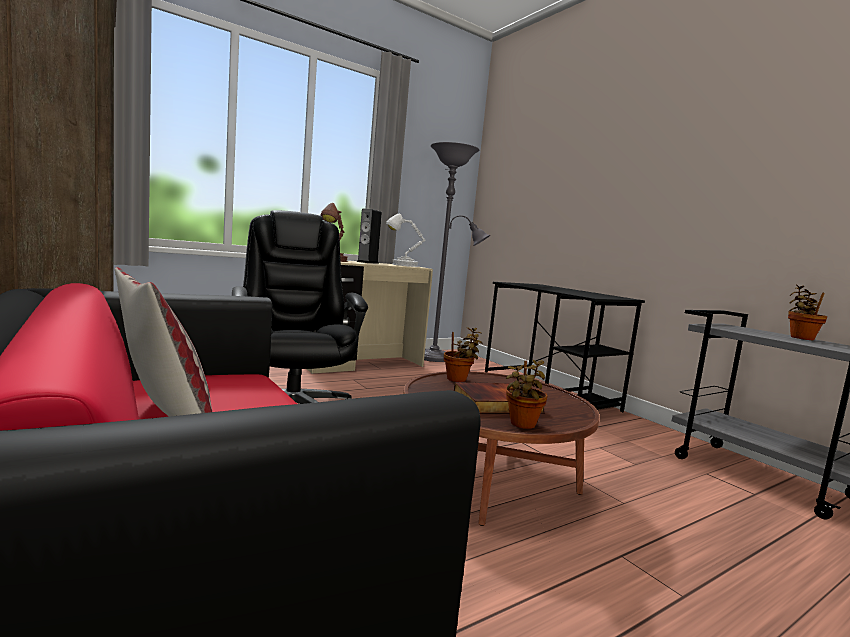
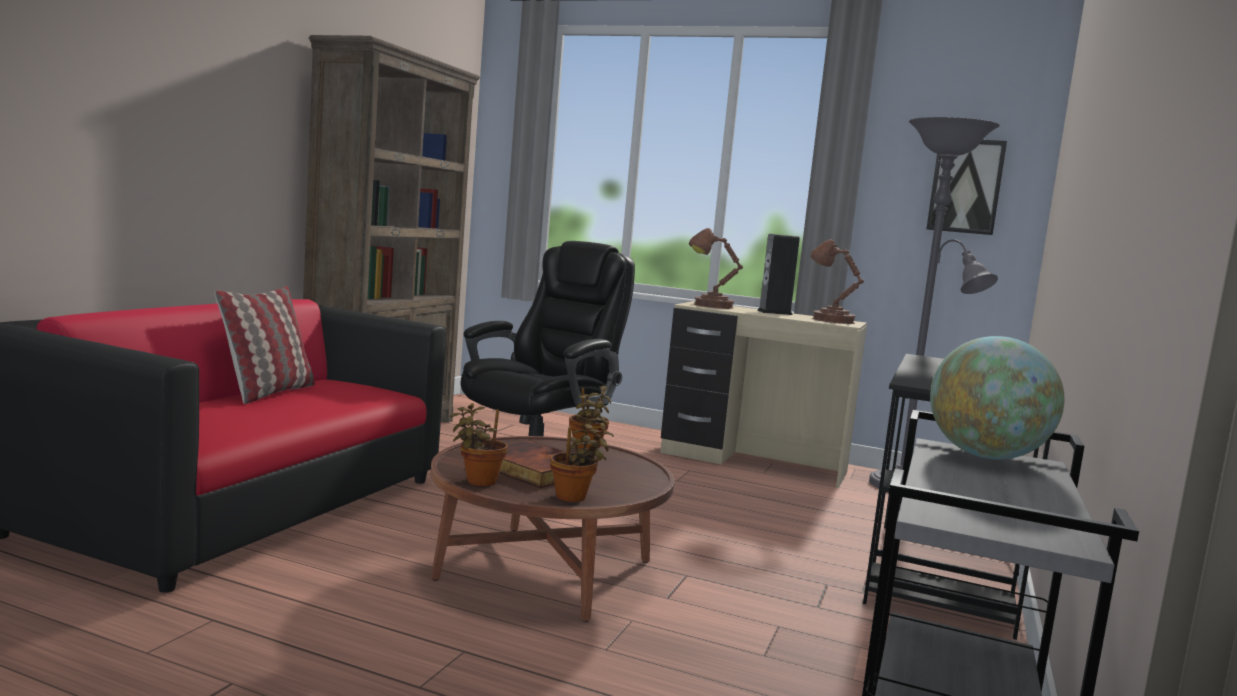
camera: 55 degrees right, 0 degrees up
(402, 265) = (830, 320): white table lamp -> brown table lamp
(442, 184) = (965, 186): none -> picture
(725, 326) = (985, 456): none -> globe
(801, 338) = (1041, 495): potted plant -> potted plant (574, 497)

